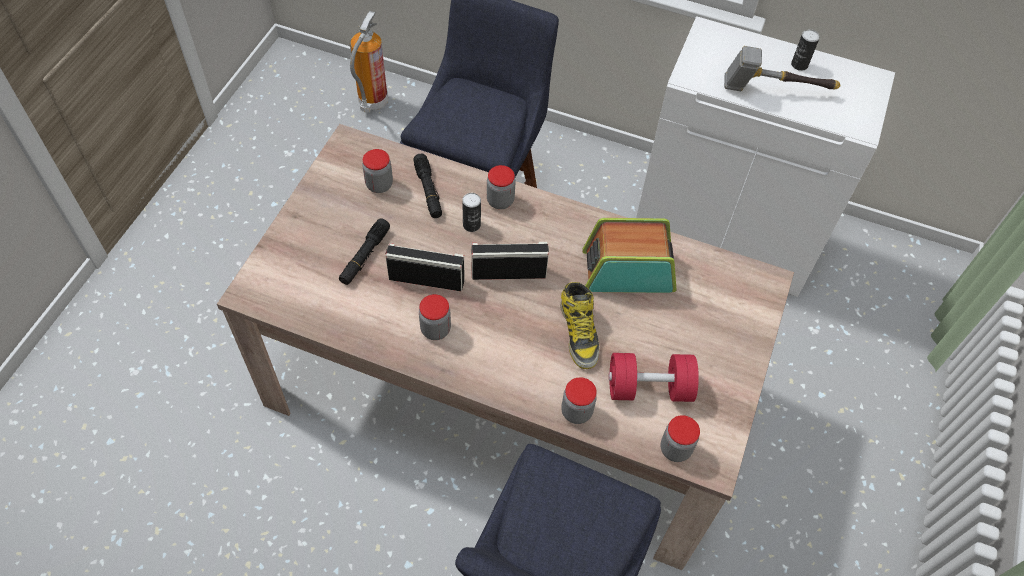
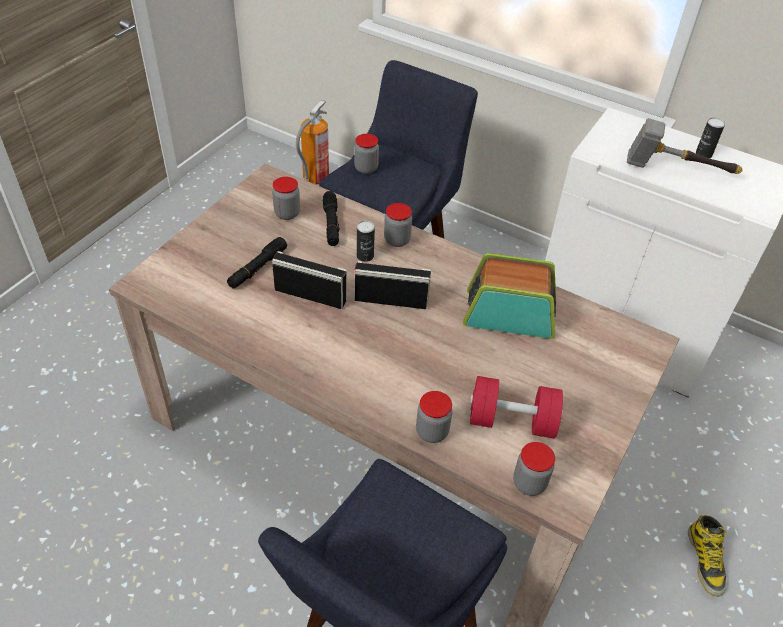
camera: 10 degrees right, 10 degrees down
(435, 329) = (308, 338): jar -> jar (366, 168)
(579, 333) = (449, 361): boot -> boot (705, 561)

